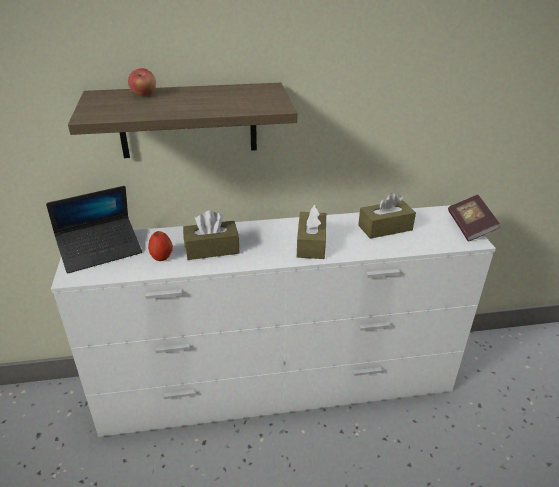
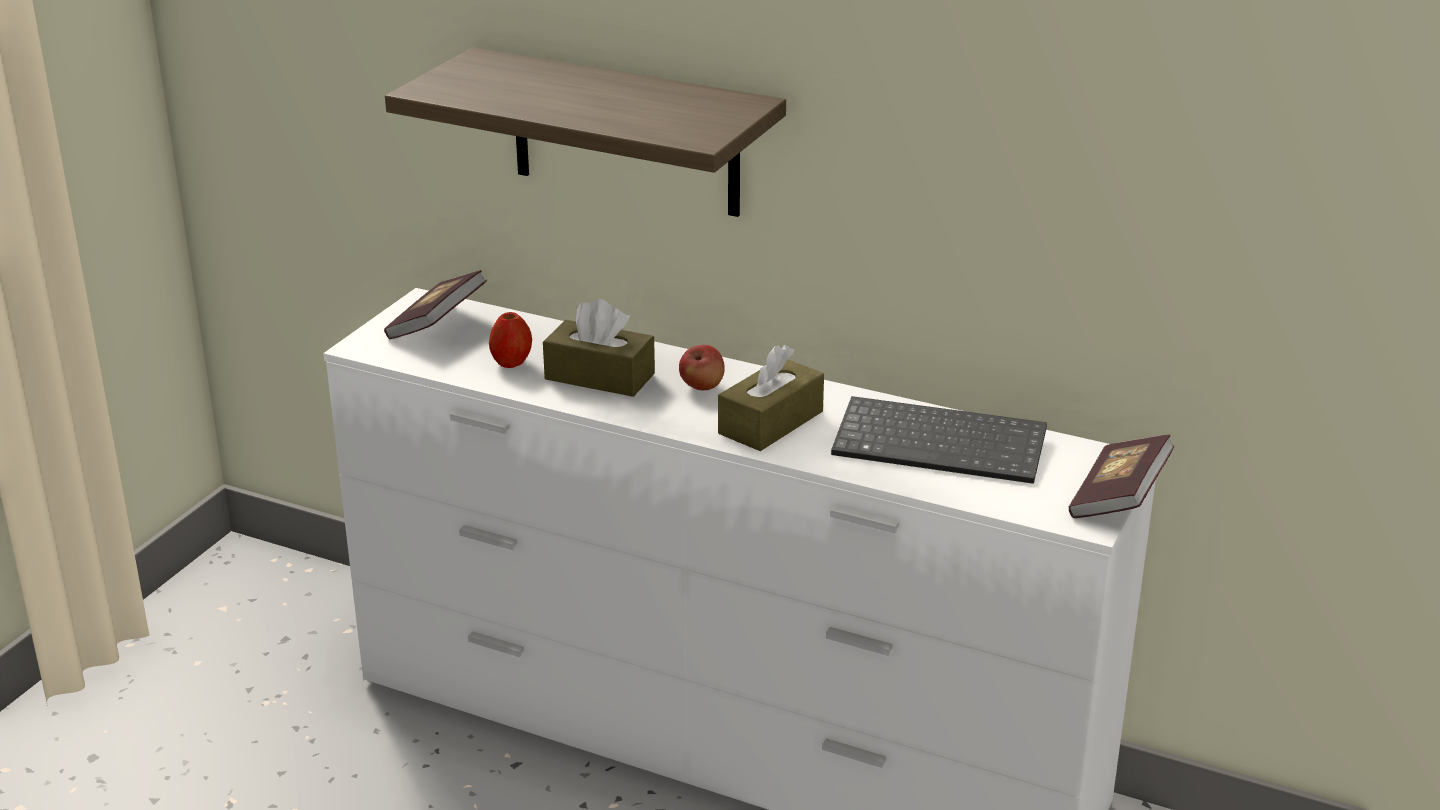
camera: 35 degrees right, 5 degrees down
(100, 250) = (437, 325): laptop -> book
(144, 95) = (541, 73): apple -> apple (702, 386)
(385, 228) = (942, 444): brown tissue box -> keyboard

